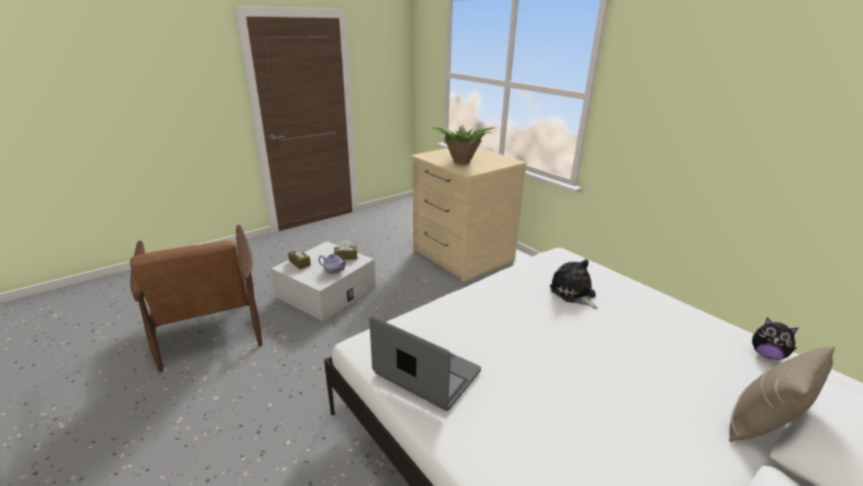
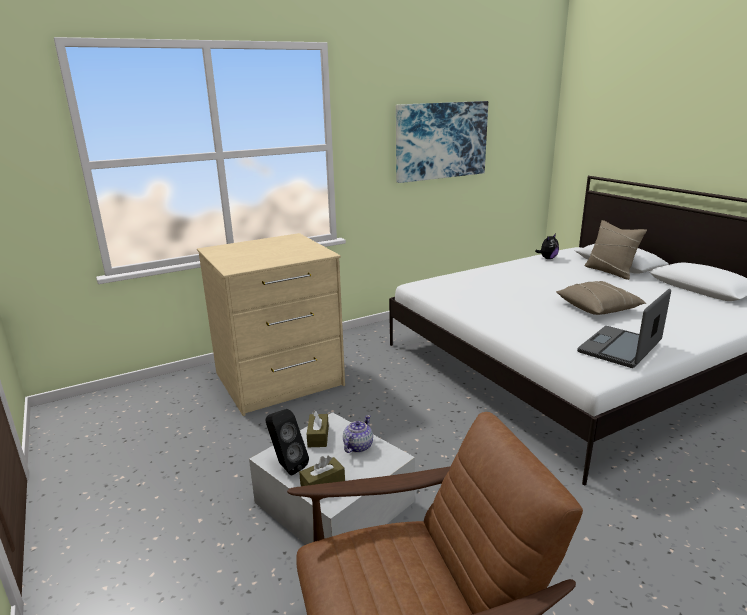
camera: 80 degrees left, 5 degrees down
(317, 251) = (286, 466): none -> black speaker
(460, 161) = (277, 254): potted plant -> none
(554, 376) = (598, 308): none -> beige pillow
(573, 293) = (490, 288): plush toy -> none
(736, 123) = (441, 141): none -> picture

